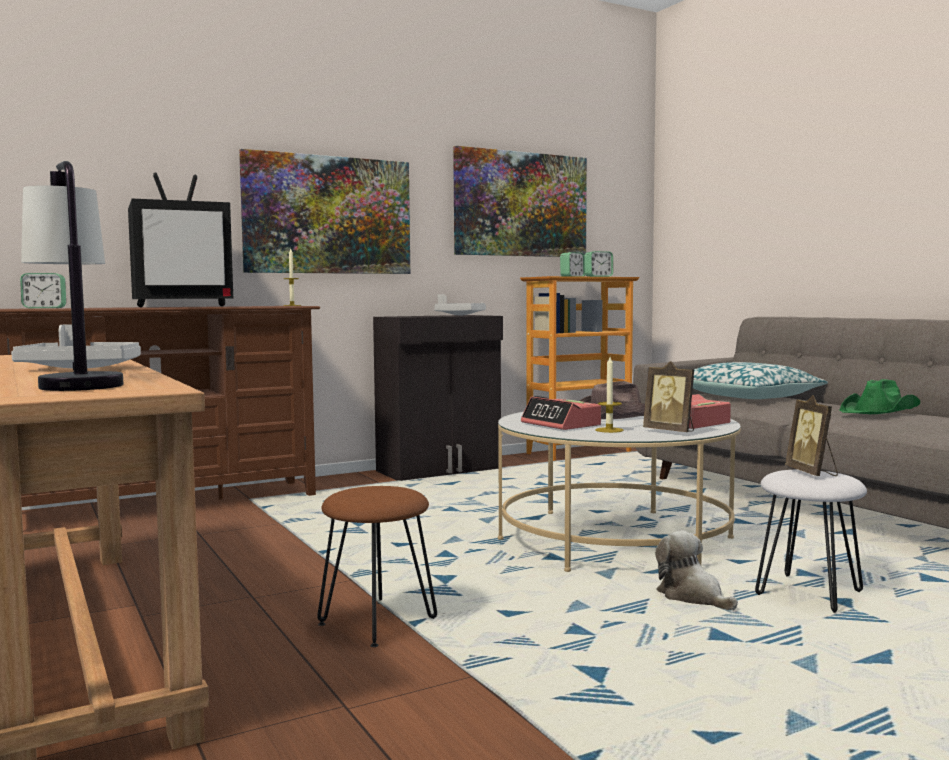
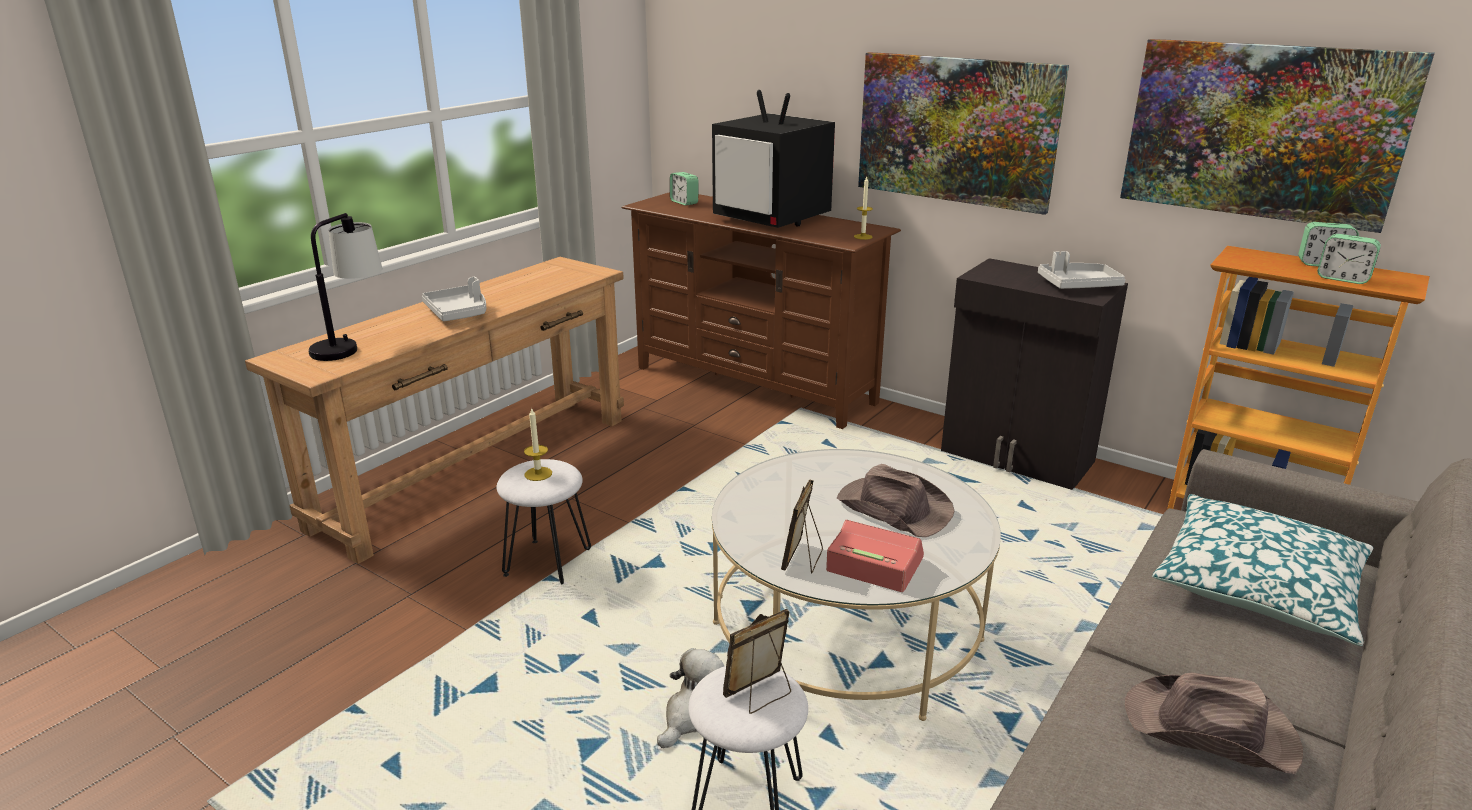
camera: 65 degrees right, 20 degrees up
(378, 623) = (547, 563): brown stool -> white stool
(561, 424) = (796, 489): alarm clock -> none
(609, 430) = (780, 521): candle -> candle (538, 474)
(880, 411) = (1212, 731): green hat -> brown hat

